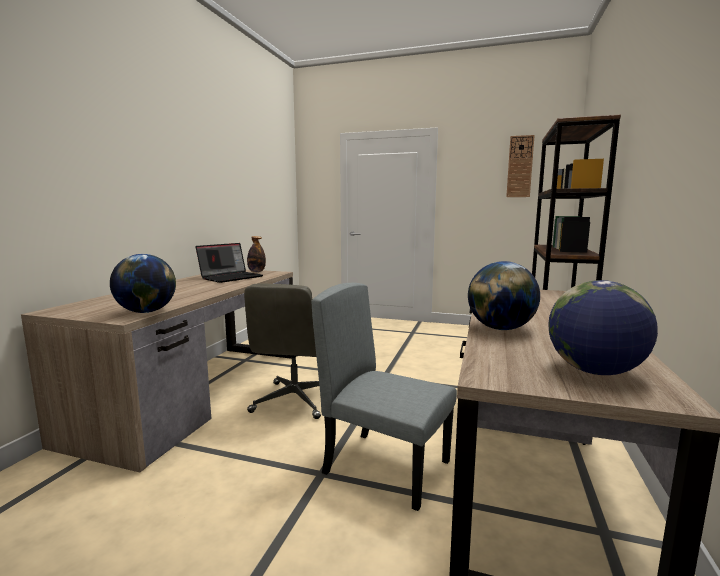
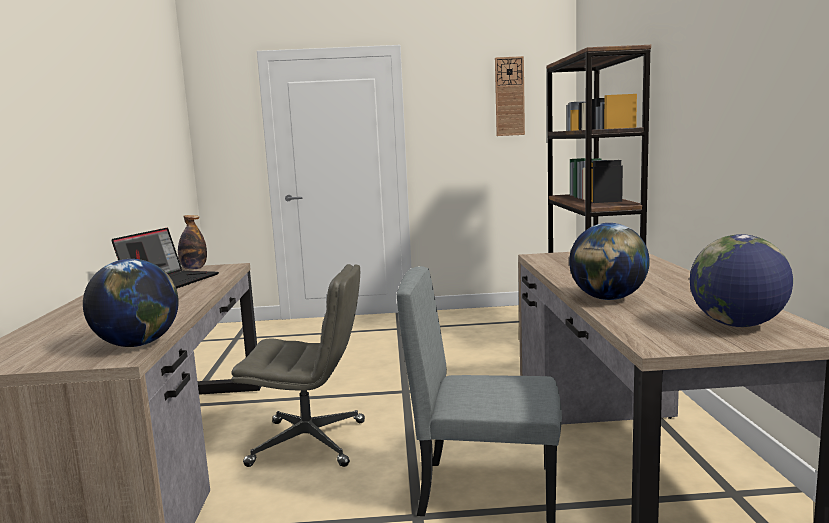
camera: 20 degrees left, 0 degrees up
(294, 400) = (310, 443): grey office chair -> grey office chair turned 75 degrees counterclockwise

